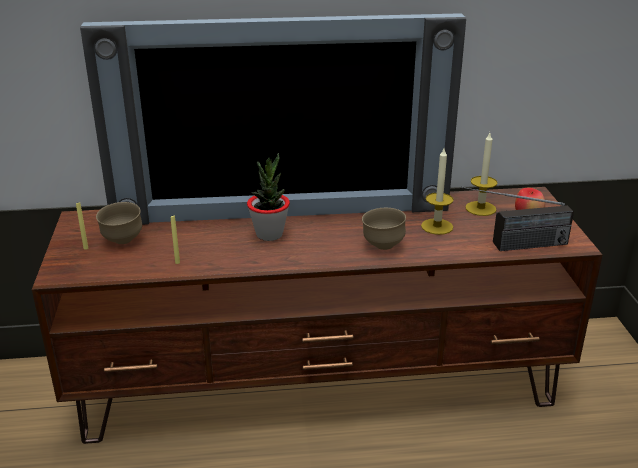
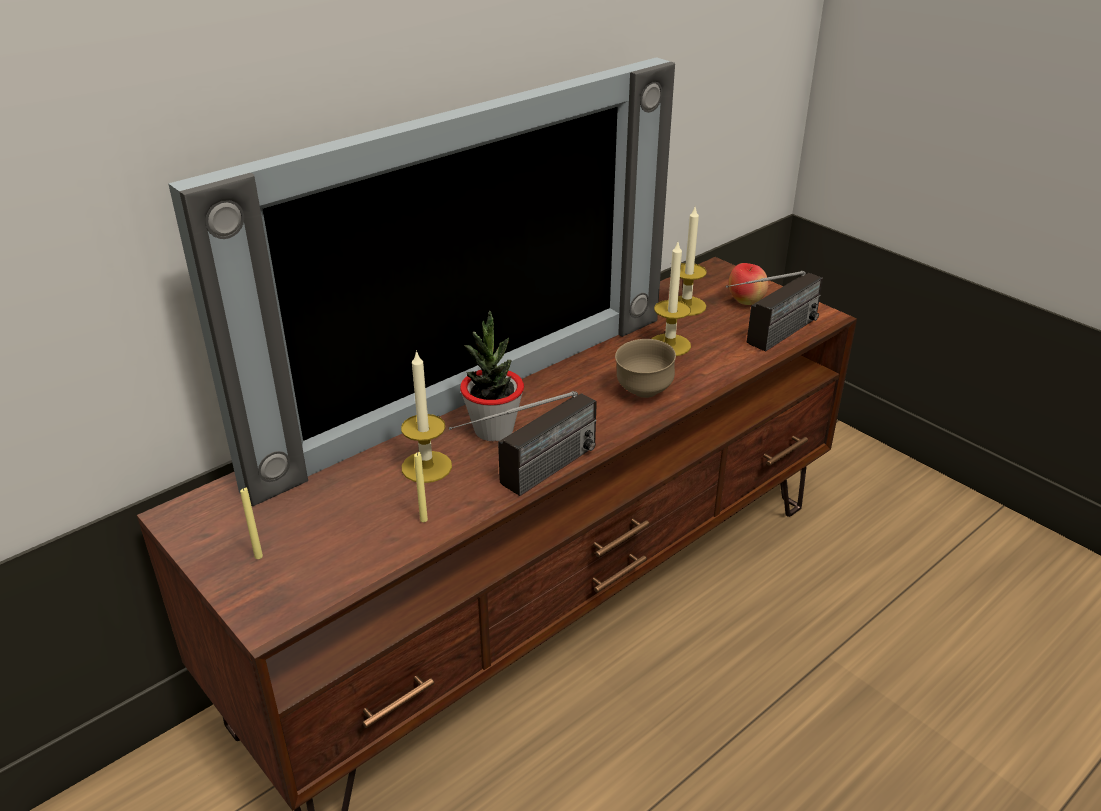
camera: 35 degrees left, 5 degrees up
(122, 241) = (302, 522): brown bowl -> none
(211, 239) = (426, 467): none -> candle
(255, 265) = (529, 480): none -> radio

